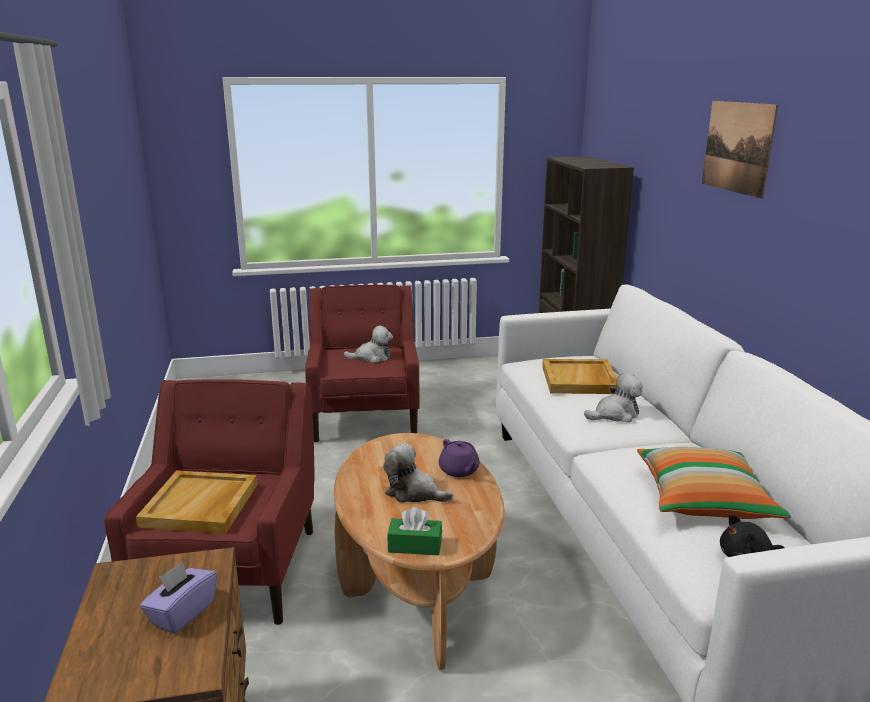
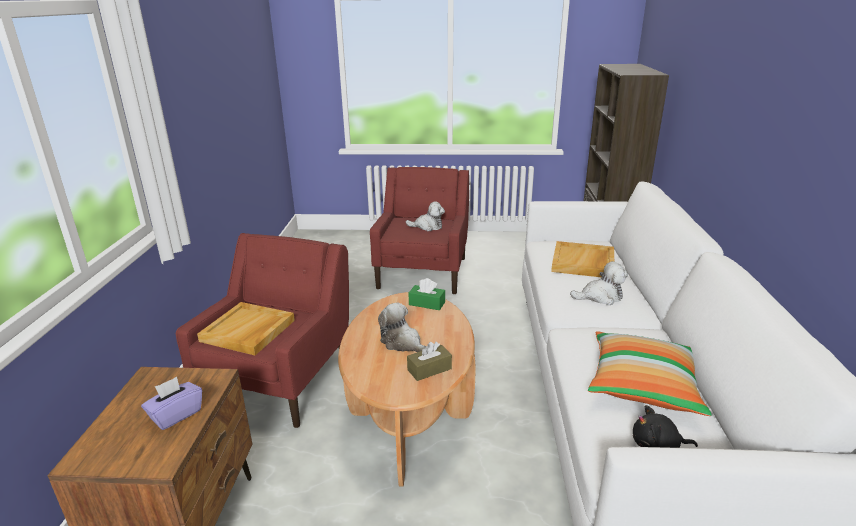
camera: 15 degrees right, 5 degrees up
(415, 546) = (382, 387): green tissue box -> green tissue box (427, 303)
(459, 471) = (447, 329): purple teapot -> none
(460, 518) = (429, 369): none -> brown tissue box
(737, 147) = (750, 58): picture -> none

